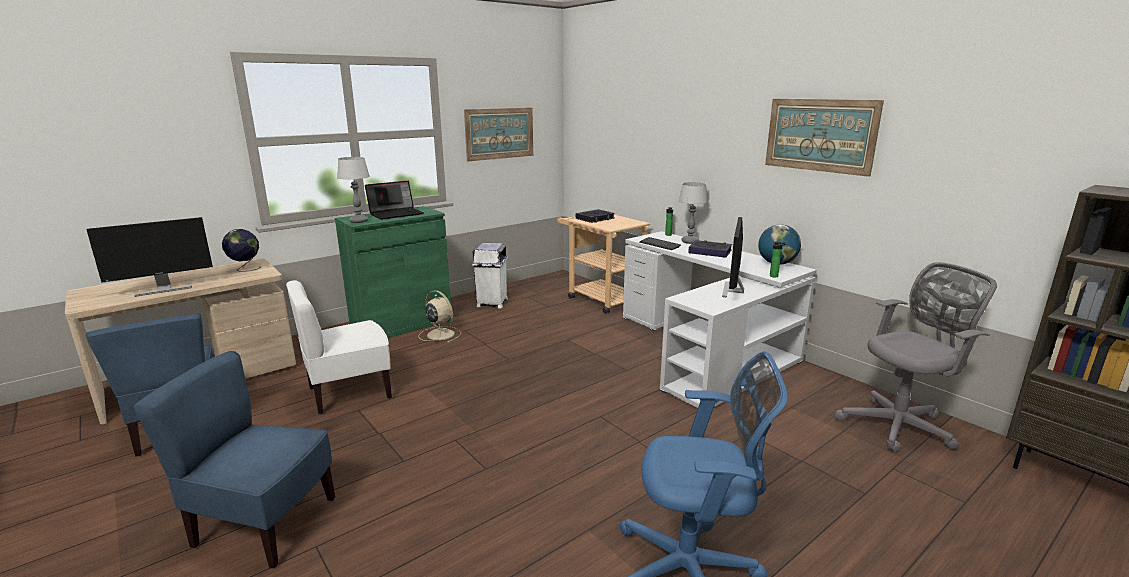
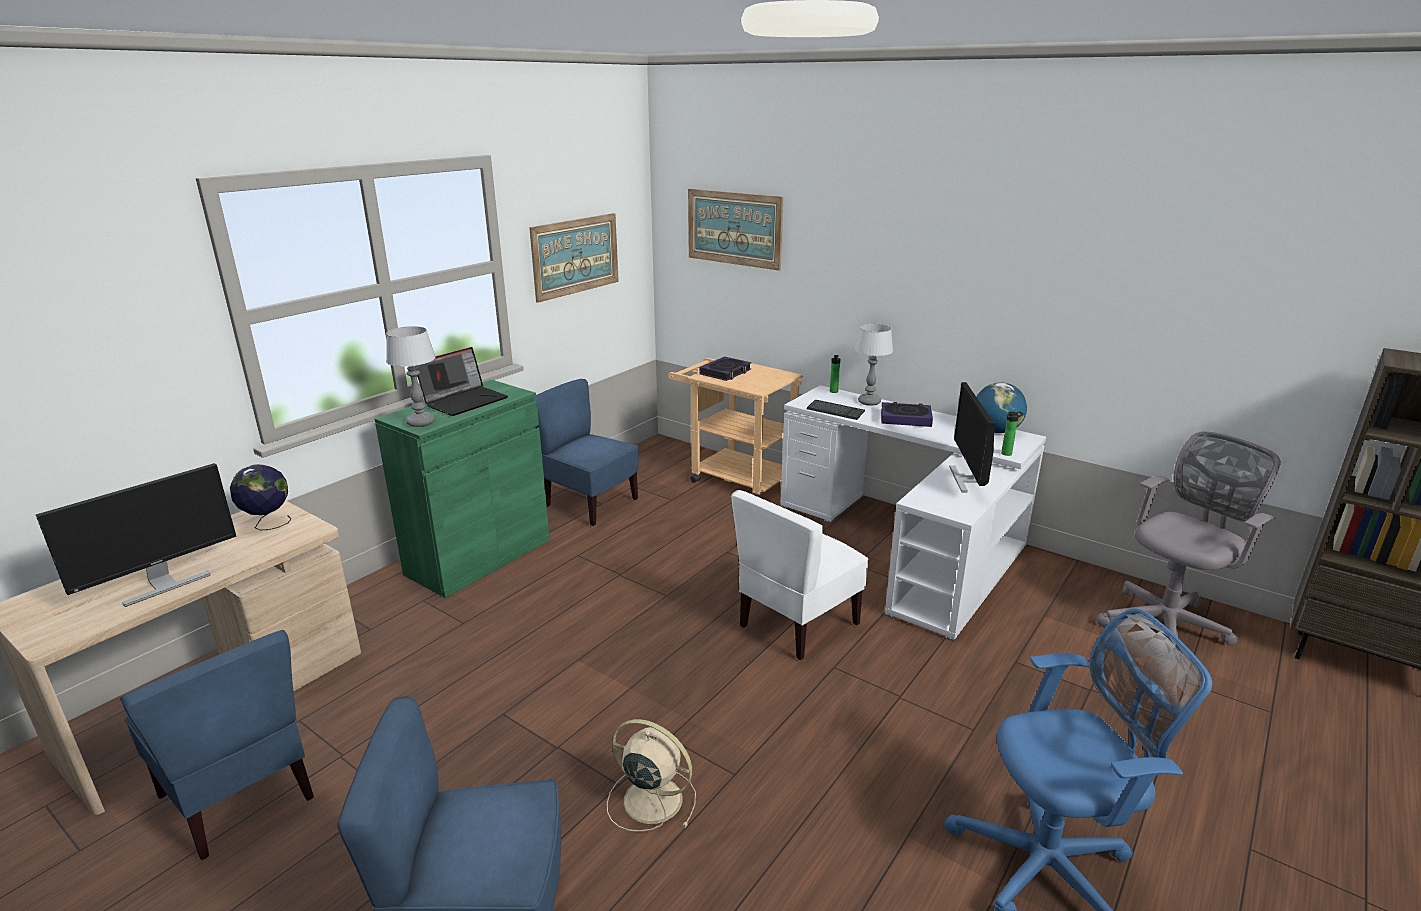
camera: 15 degrees left, 5 degrees up
(349, 392) = (471, 687): white chair -> white chair (797, 624)
(440, 334) = (545, 566): beige fan -> beige fan (650, 799)
(492, 303) = (590, 503): white trash can -> blue chair
(819, 135) = (1051, 272): picture -> picture (734, 228)

